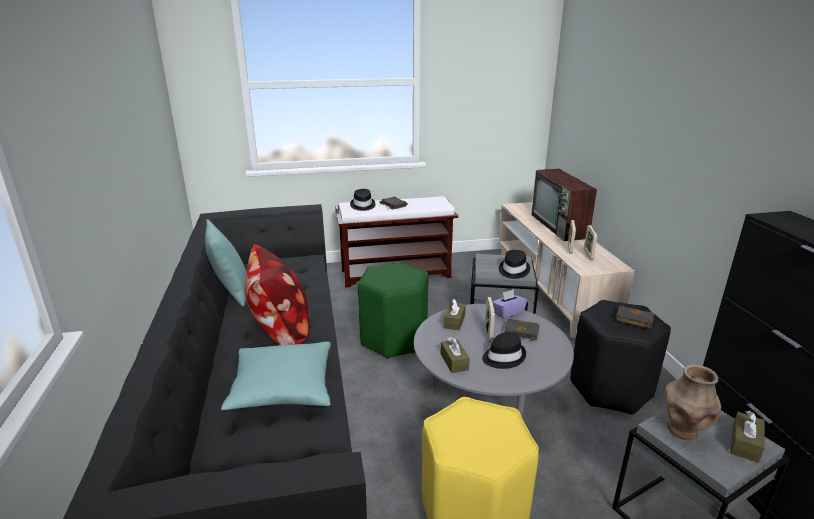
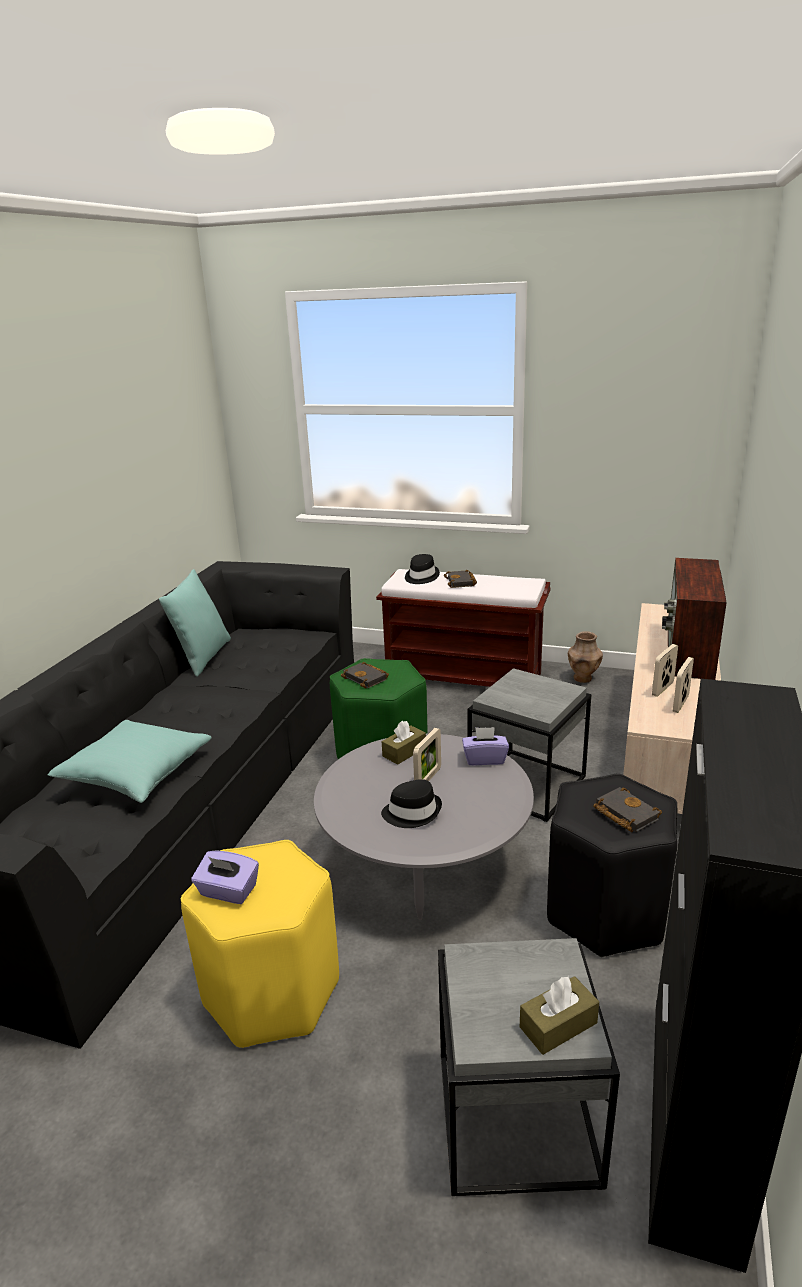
camera: 30 degrees right, 0 degrees up
(280, 330) = (198, 712): pillow -> none
(454, 361) = (348, 800): brown tissue box -> none
(468, 445) = (228, 891): none -> purple tissue box
(513, 270) = (535, 702): black hat -> none
(522, 331) = (474, 788): black book -> black book (367, 678)
(683, 431) = (492, 975): brown vase -> brown vase (583, 678)

